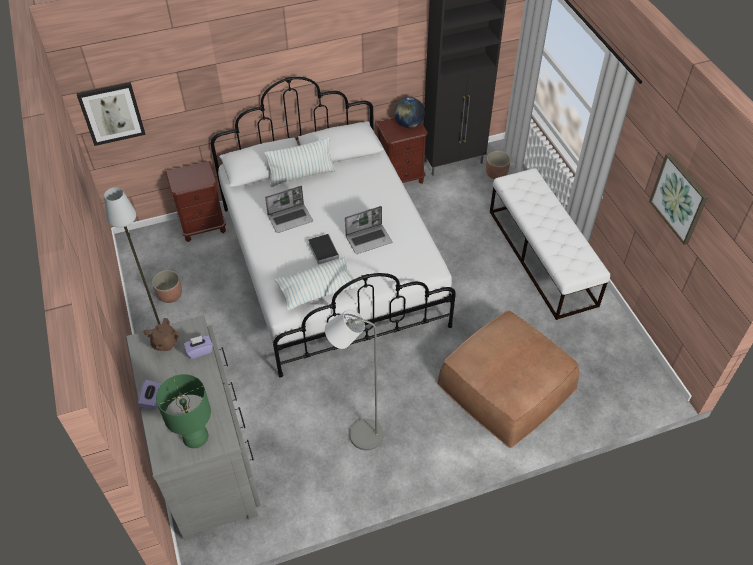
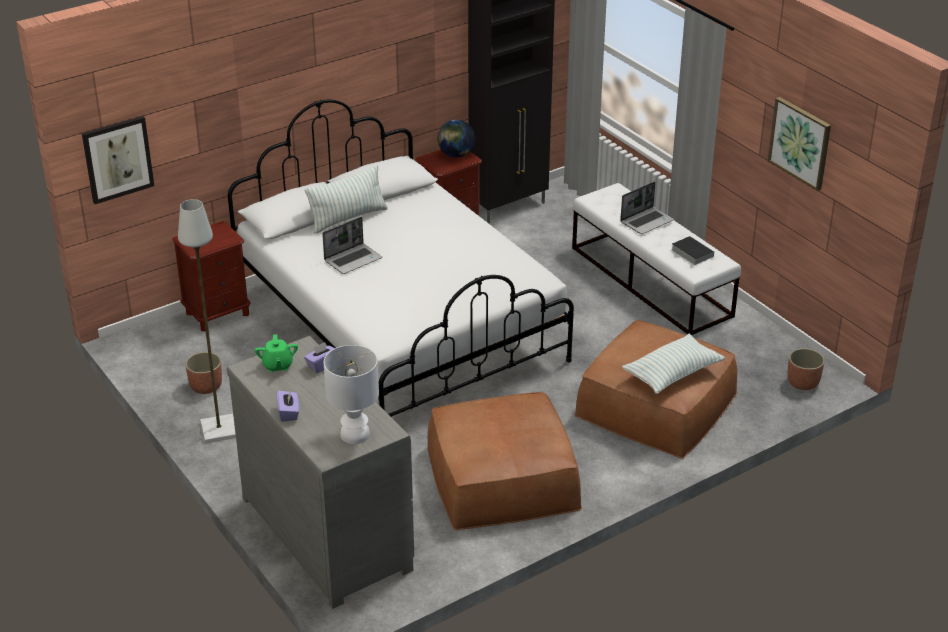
camera: 15 degrees left, 15 degrees down
(165, 343) = (277, 365): brown teapot -> green teapot
(195, 436) = (354, 434): green table lamp -> white table lamp
(317, 290) = (416, 318): pillow -> pillow (672, 374)
(323, 250) = (406, 282): book -> book (691, 252)
(359, 435) = (502, 477): grey floor lamp -> brown ottoman
(369, 239) = (456, 265): laptop -> laptop (647, 221)
(496, 174) = (566, 211): planter -> planter (803, 383)

